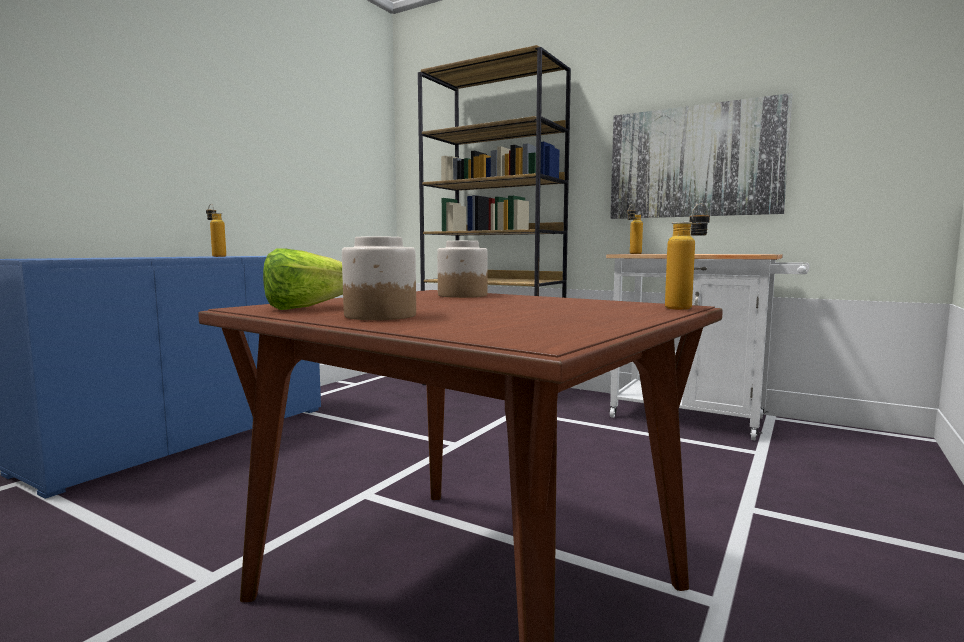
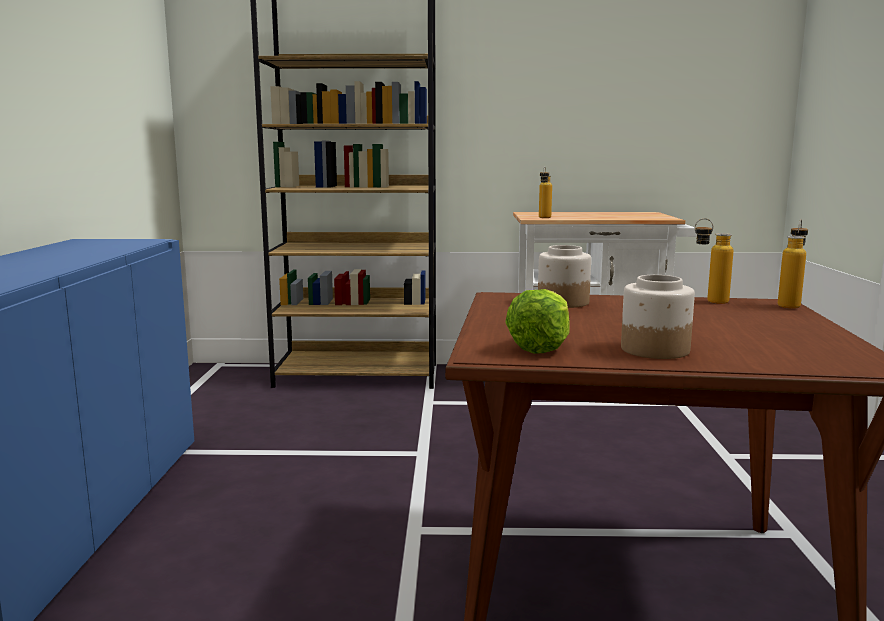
camera: 30 degrees left, 5 degrees up
(216, 256) = (84, 256): bottle -> bottle (708, 301)
(694, 162) = (574, 115): picture -> none

